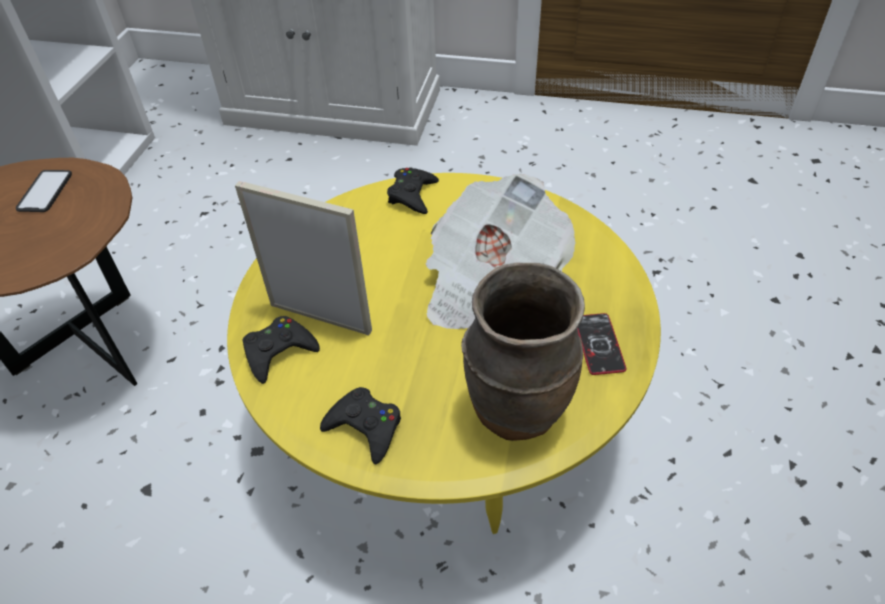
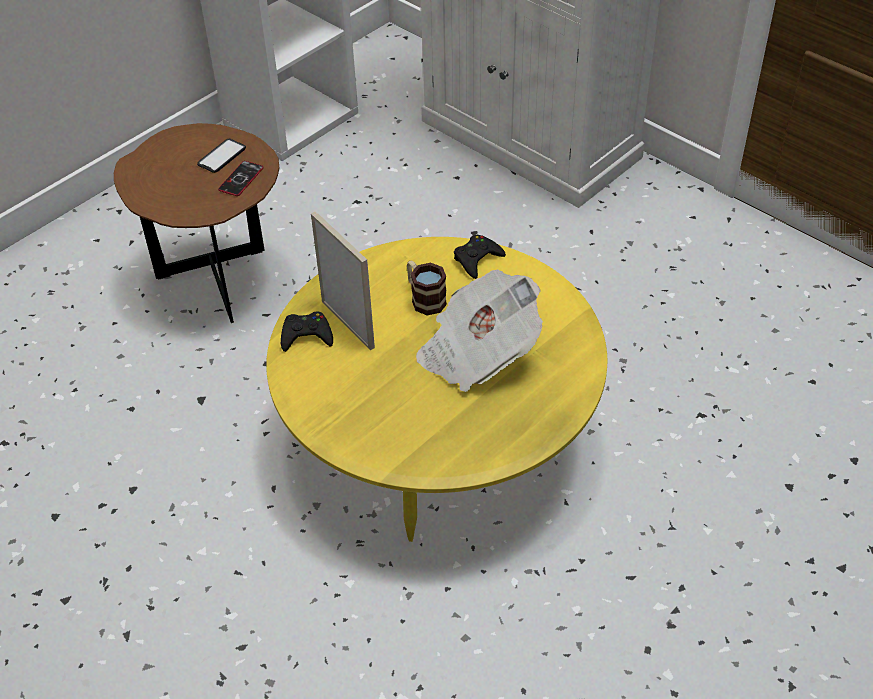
camera: 30 degrees right, 0 degrees up
(365, 427) = (326, 407): black game controller -> none
(387, 254) = (424, 298): none -> mug
(517, 409) = (427, 440): brown vase -> none
(598, 344) = (517, 426): phone -> phone (241, 179)

